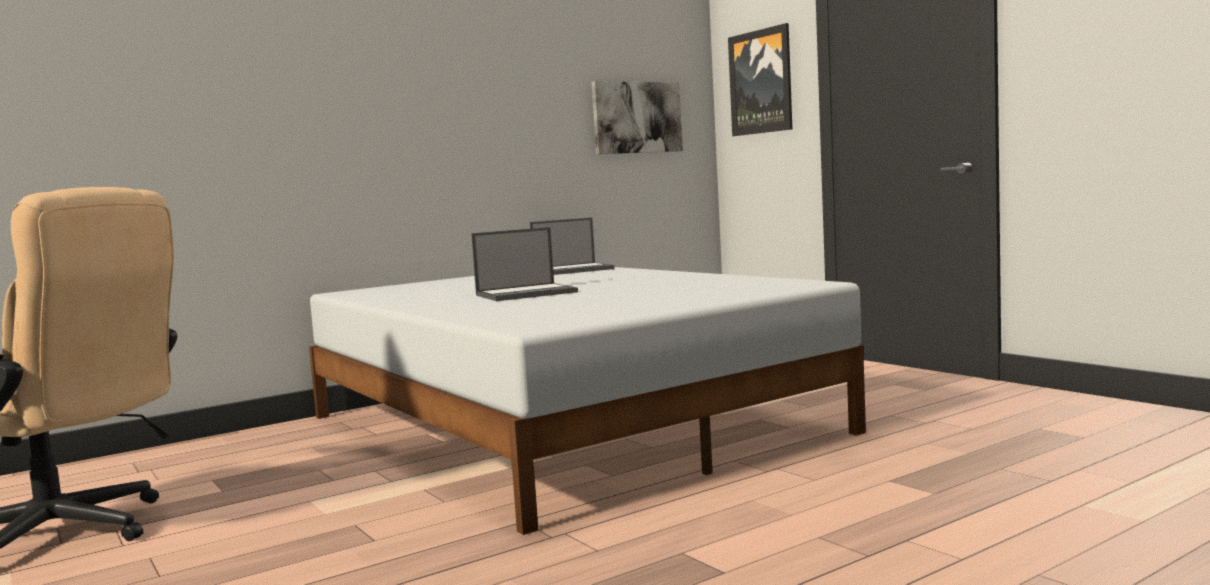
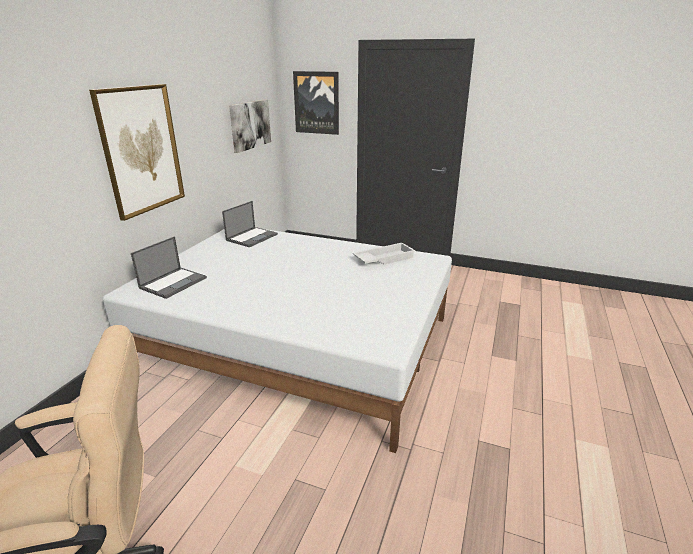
camera: 35 degrees left, 20 degrees up
(414, 118) = (141, 150): none -> picture
(527, 293) = (288, 284): laptop -> laptop (174, 282)
(725, 282) = (384, 258): none -> white tray

